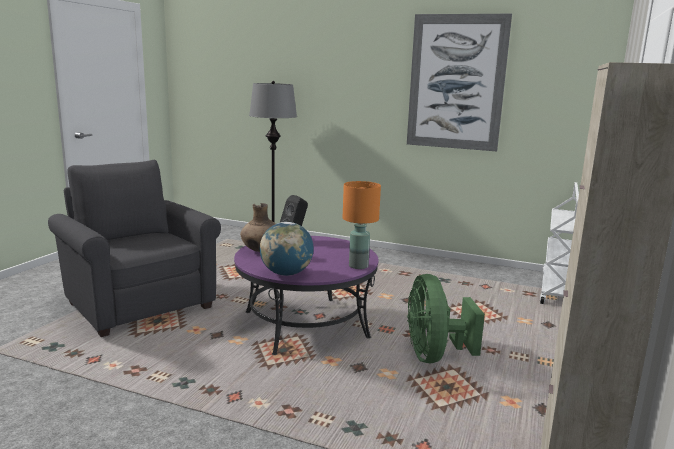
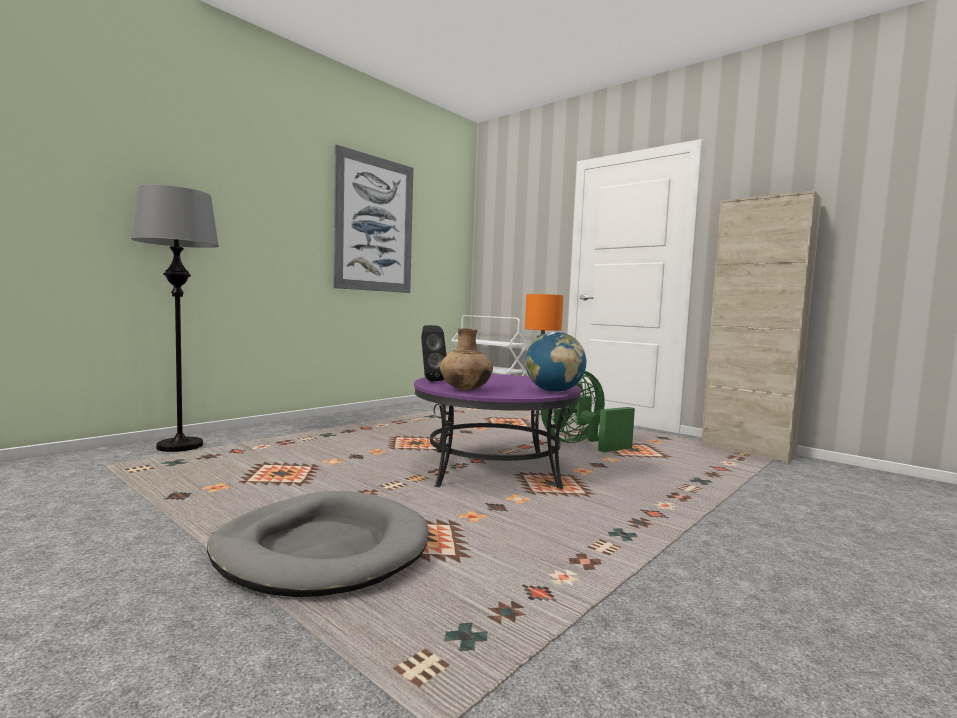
camera: 70 degrees left, 10 degrees down
(138, 303) = (322, 550): grey armchair -> grey dog bed
(434, 355) = (580, 444): green fan -> green fan turned 135 degrees clockwise

